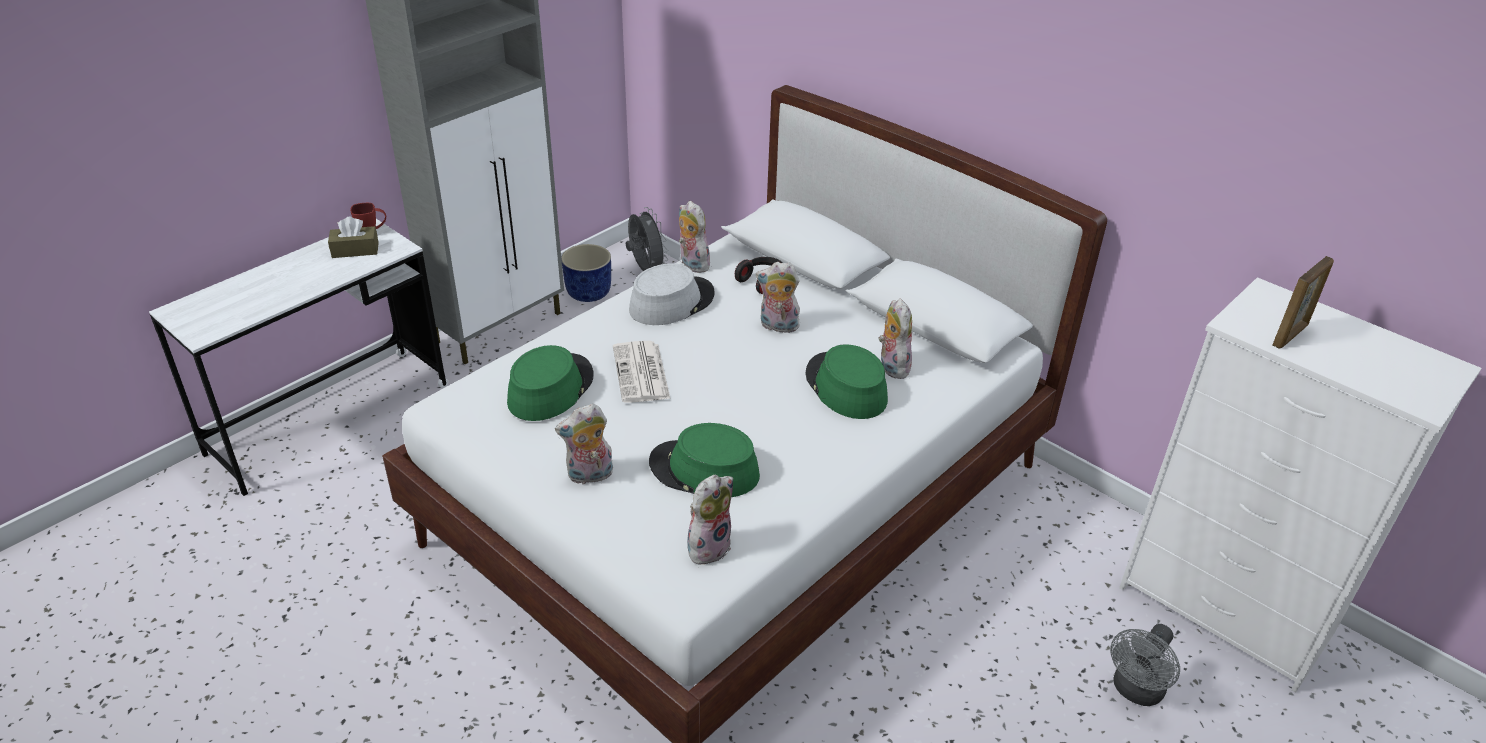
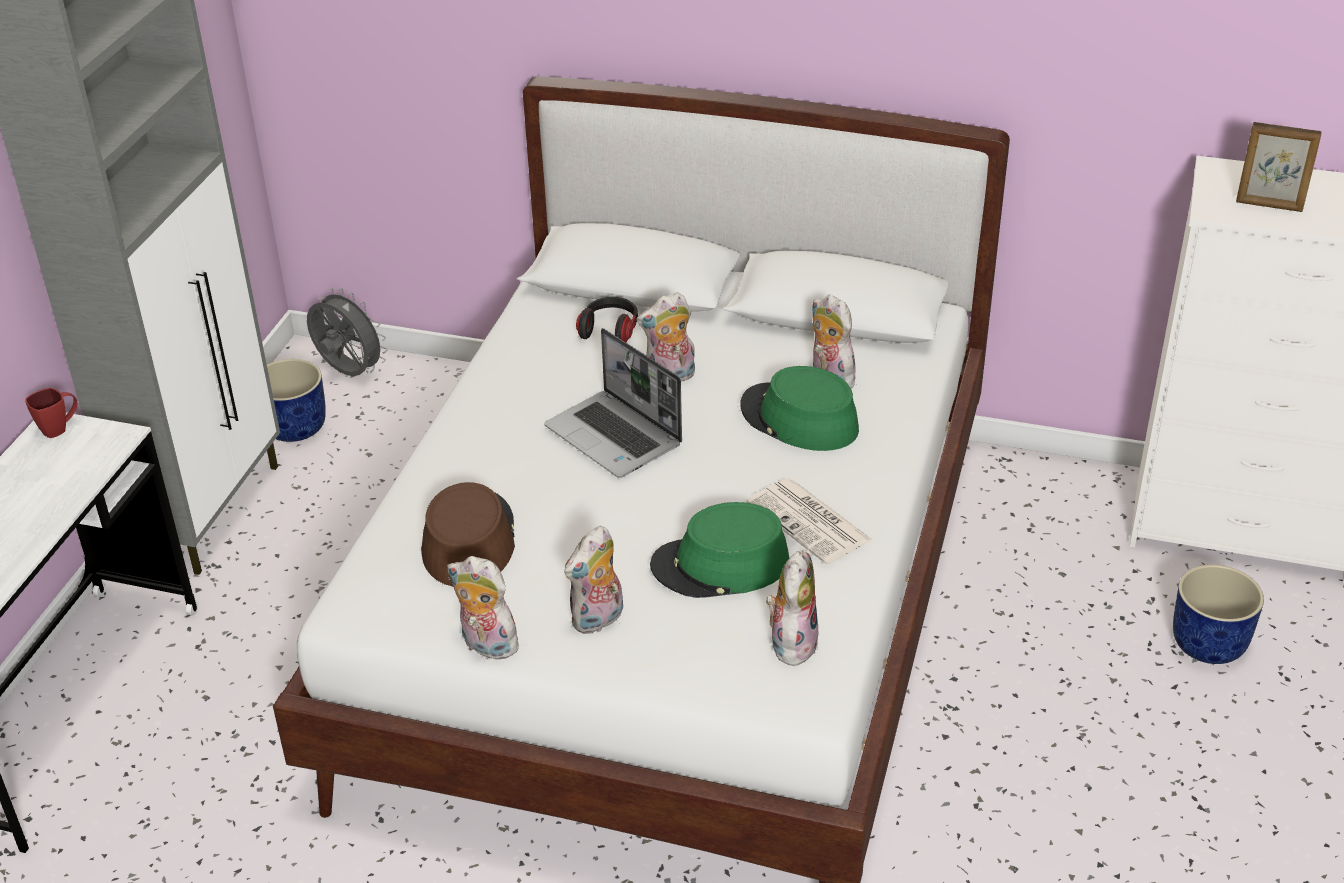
camera: 25 degrees left, 0 degrees up
(355, 250) = (58, 459): brown tissue box -> none
(550, 388) = (468, 540): green hat -> brown hat
(641, 373) = (561, 484): newspaper -> newspaper (810, 522)
(671, 302) = (523, 389): grey hat -> none
(691, 264) = (508, 336): plush toy -> plush toy (486, 646)
(705, 354) = (615, 436): none -> laptop
(1135, 691) = (1209, 643): grey fan -> blue planter
(1290, 335) = (1269, 206): picture frame -> picture frame turned 90 degrees clockwise

